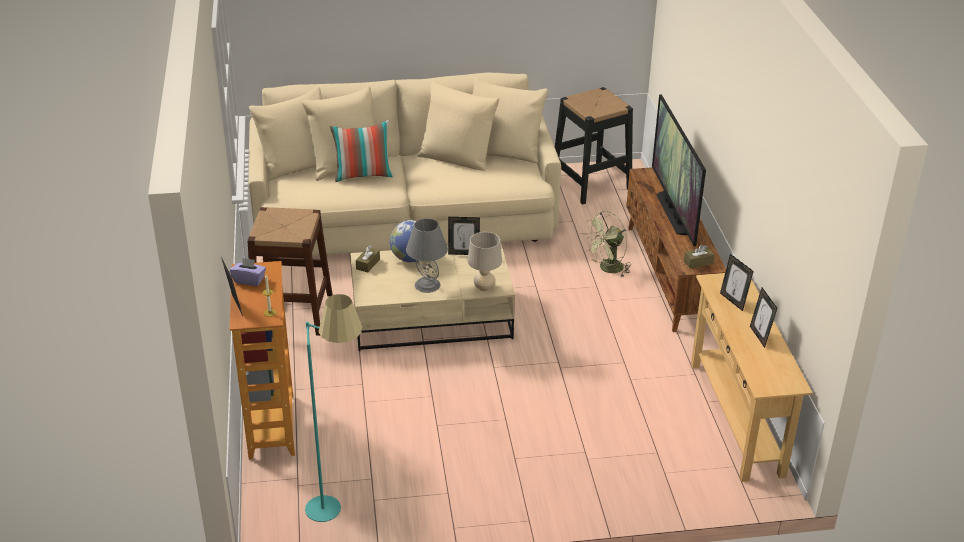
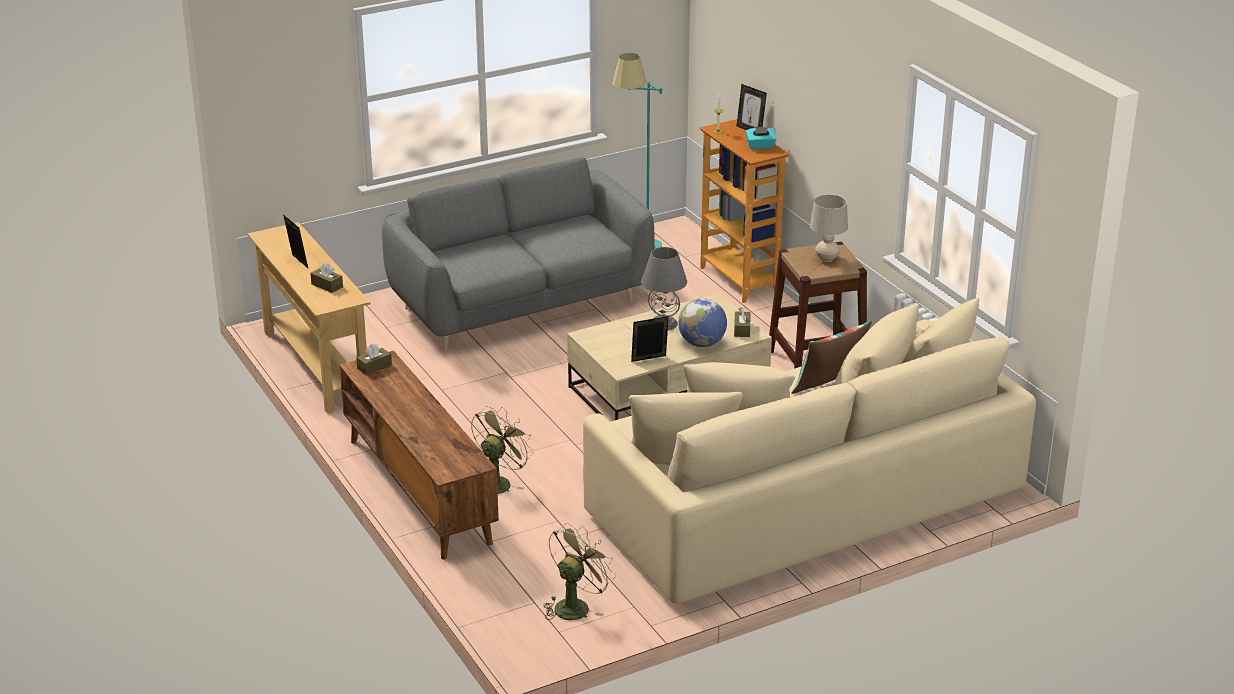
camera: 160 degrees right, 5 degrees down
(249, 280) = (760, 146): purple tissue box -> turquoise tissue box
(484, 287) = (603, 332): beige table lamp -> beige table lamp (826, 258)
(510, 450) = (519, 304): none -> grey sofa
(591, 183) = (576, 605): black stool -> green fan
(674, 213) = (418, 417): television -> none
(733, 301) = (327, 285): picture frame -> brown tissue box

